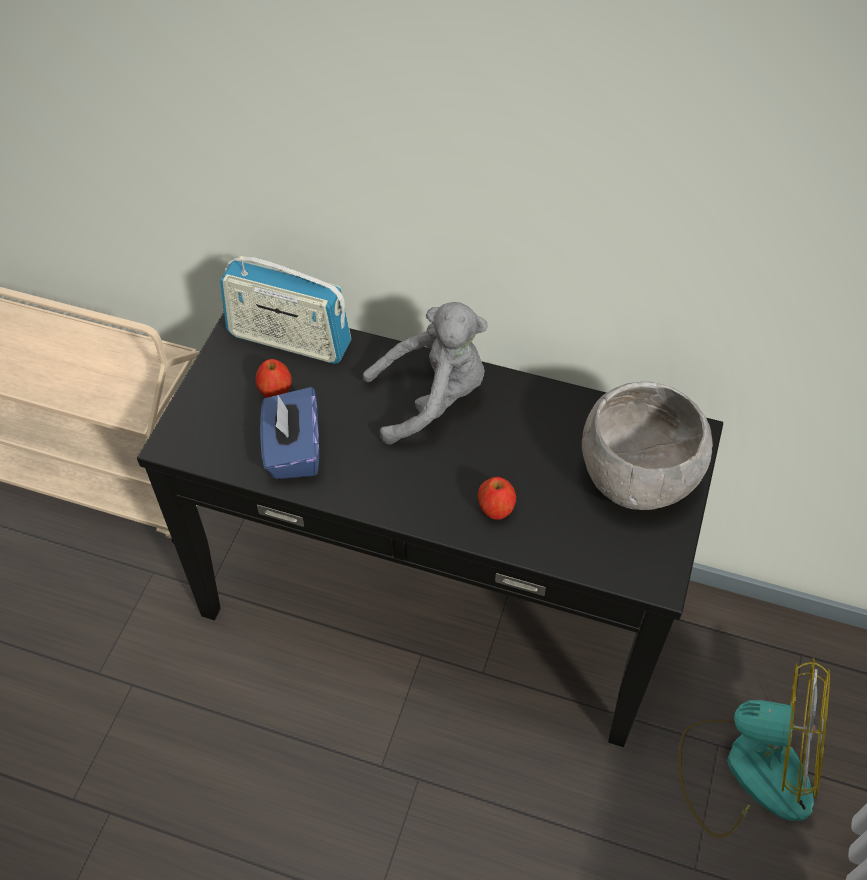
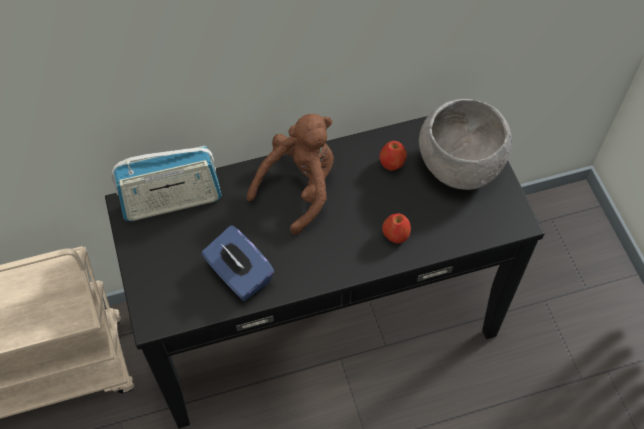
camera: 35 degrees left, 5 degrees up
(275, 392) = (193, 243): apple -> apple (392, 164)
(432, 399) = (299, 188): grey plush toy -> brown plush toy
(747, 768) = (568, 303): fan -> none

